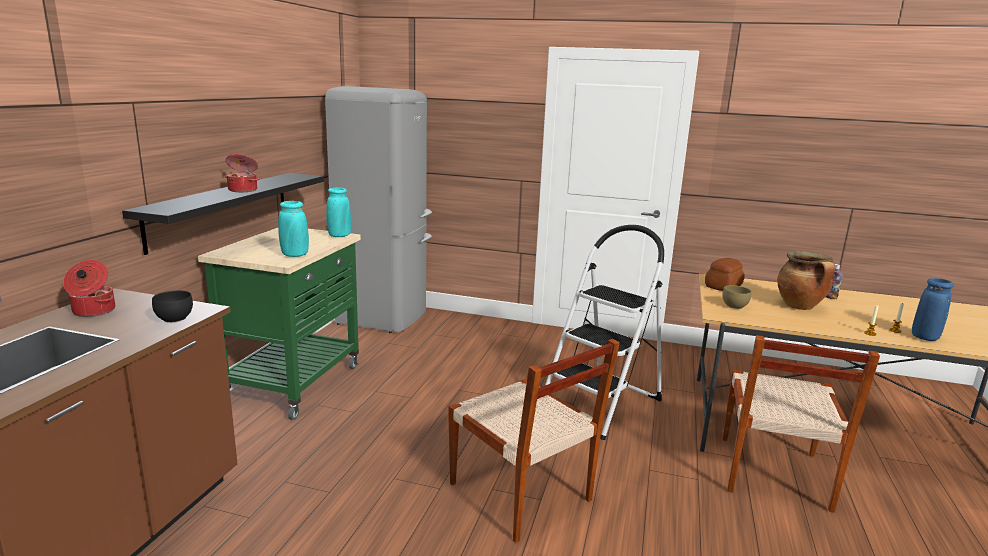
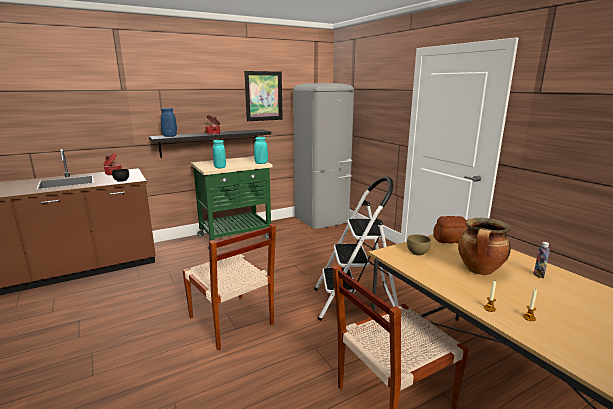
camera: 45 degrees right, 0 degrees up
(288, 111) = (263, 96): none -> picture
(522, 495) = (232, 322): chair -> chair turned 45 degrees counterclockwise
(924, 337) = (549, 335): blue vase -> blue vase (170, 136)

